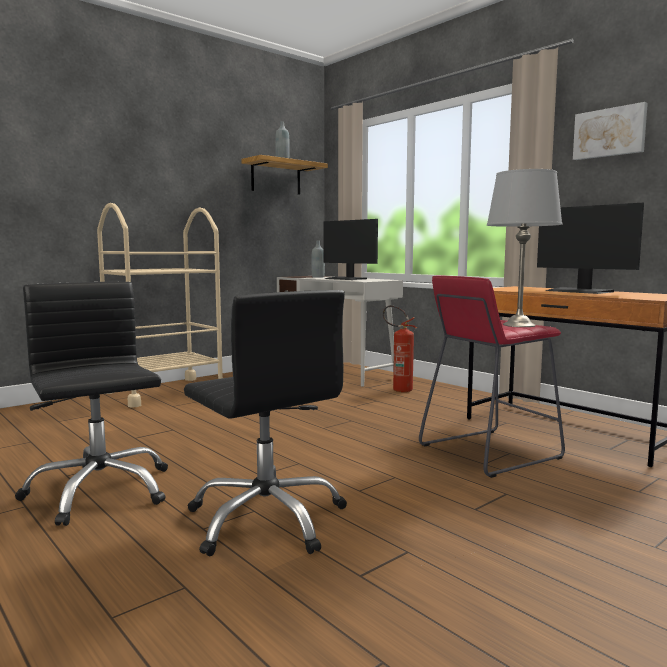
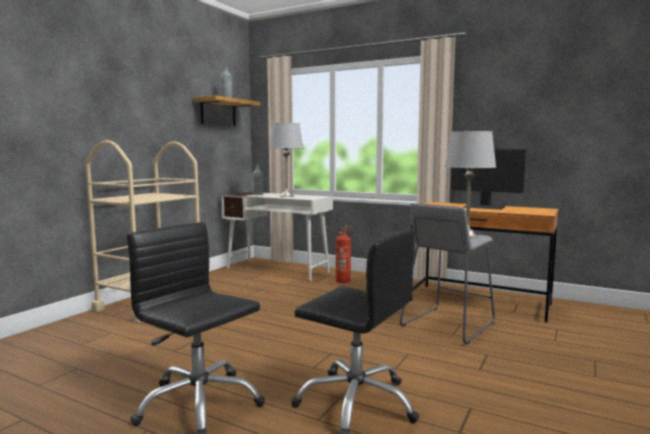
camera: 20 degrees left, 0 degrees up
(346, 279) = (287, 196): monitor -> grey table lamp
(489, 452) = (448, 325): red stool -> grey stool
(609, 132) = (489, 98): picture -> none

